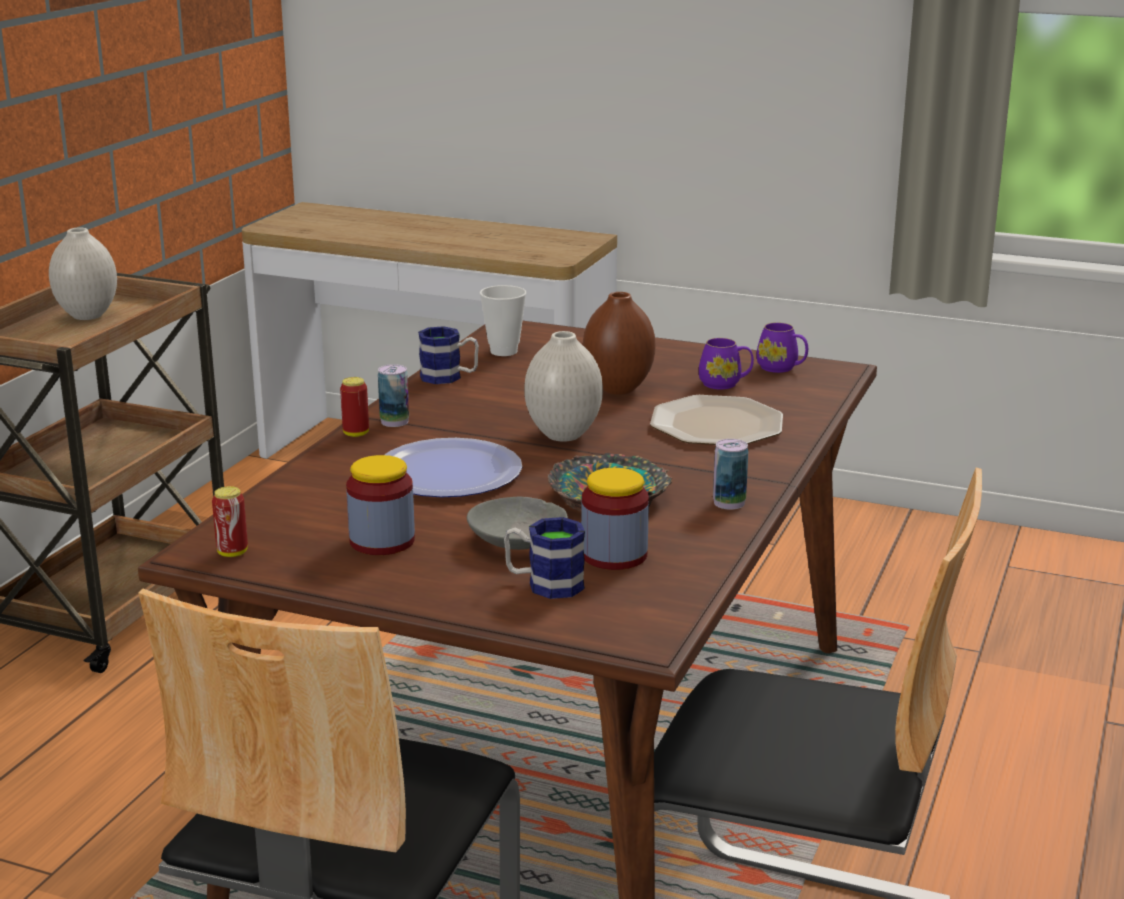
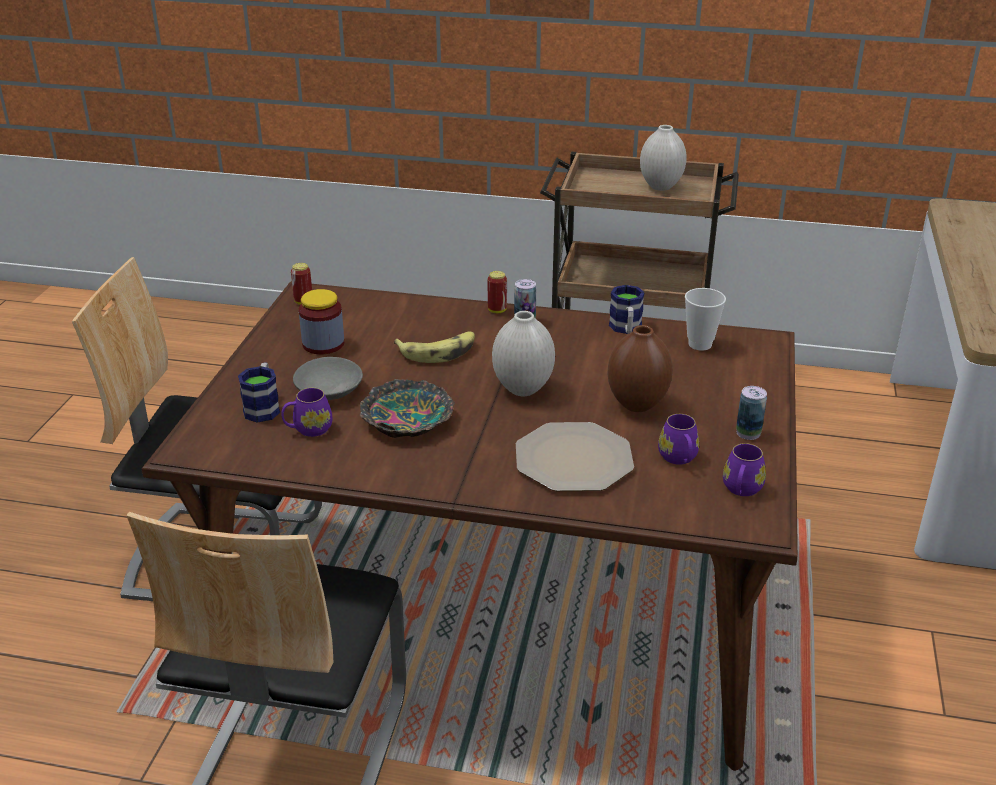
camera: 80 degrees right, 10 degrees up
(448, 472) = (438, 352): plate -> banana
(614, 555) = (308, 429): jar -> purple mug
(729, 503) = (407, 473): can -> can (748, 433)

